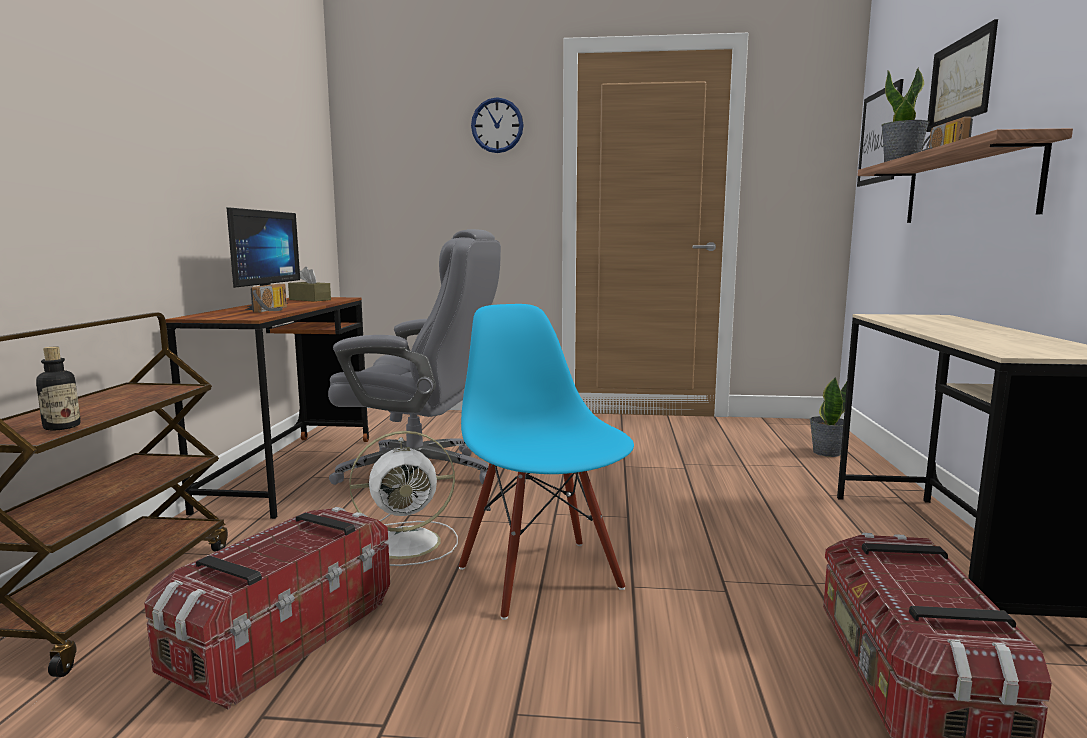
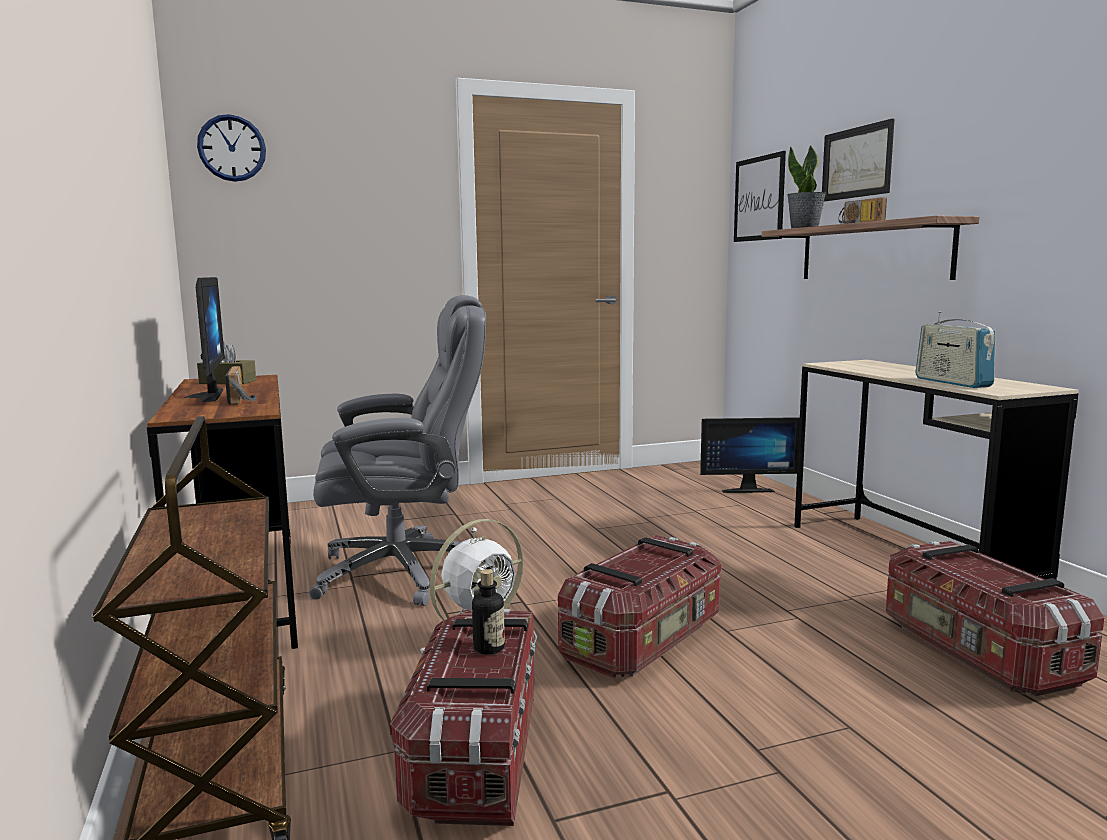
camera: 25 degrees left, 0 degrees up
(62, 427) = (234, 566): bottle -> bottle (489, 648)
(497, 125) = (385, 168): wall clock -> wall clock (232, 148)
(541, 577) = (644, 641): blue chair -> storage box
(826, 452) = (746, 489): potted plant -> monitor
(981, 340) = (952, 382): none -> radio

